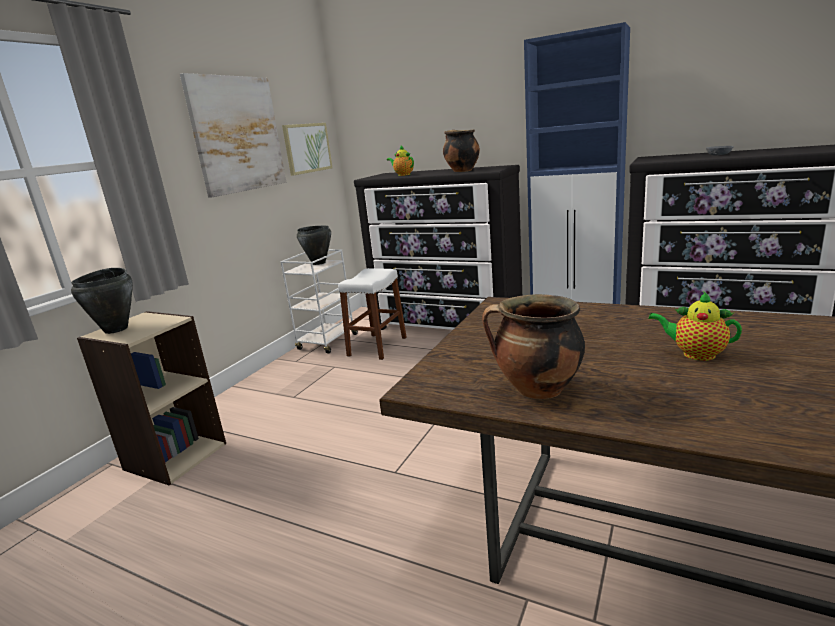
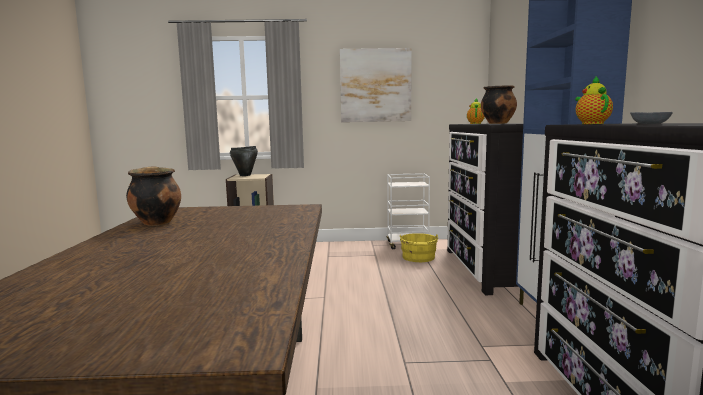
camera: 60 degrees right, 10 degrees down
(307, 148) = (445, 98): picture -> none
(318, 263) = (415, 183): black cooking pot -> none
(377, 346) = (418, 258): white stool -> yellow bucket
(695, 354) = (205, 242): teapot -> teapot (591, 124)

